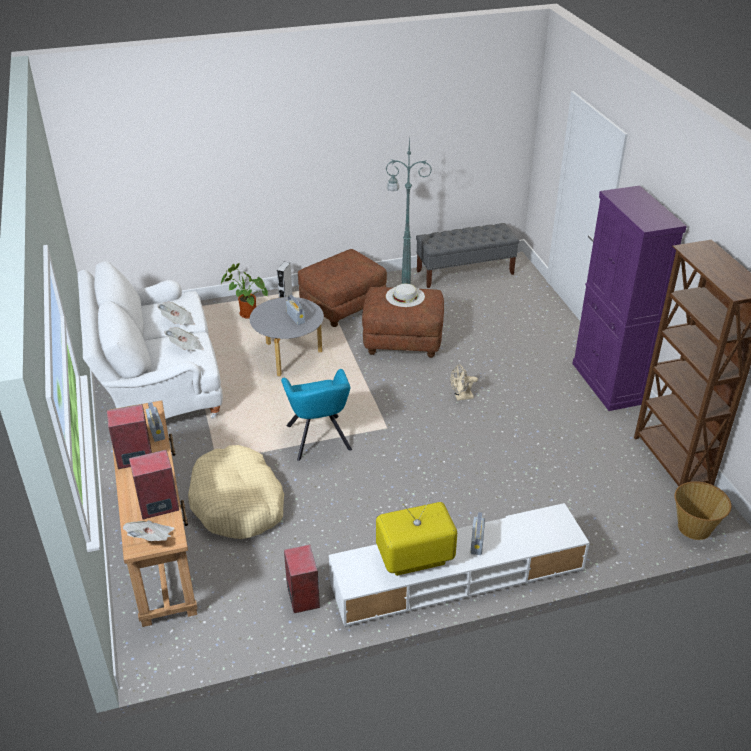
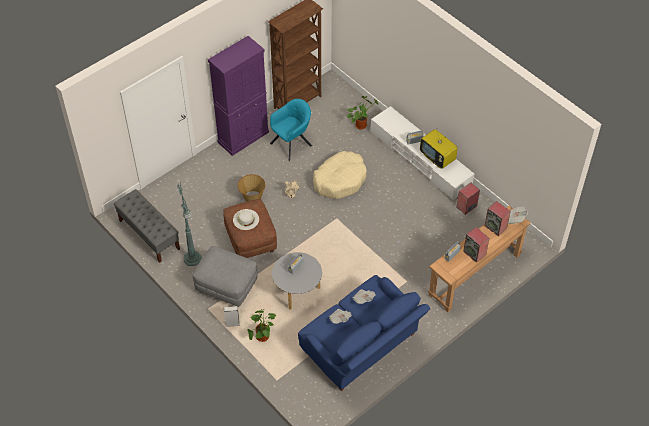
camera: 115 degrees left, 15 degrees up
(157, 384) = (362, 347): white sofa -> blue sofa
(238, 503) = (429, 257): beige dog bed -> beige dog bed (340, 180)
(319, 439) = (363, 244): turquoise armchair -> turquoise armchair (292, 143)
(343, 307) = (226, 286): brown ottoman -> grey ottoman
(584, 525) = (361, 124): none -> potted plant
(694, 527) = (339, 88): basket -> basket (252, 197)

